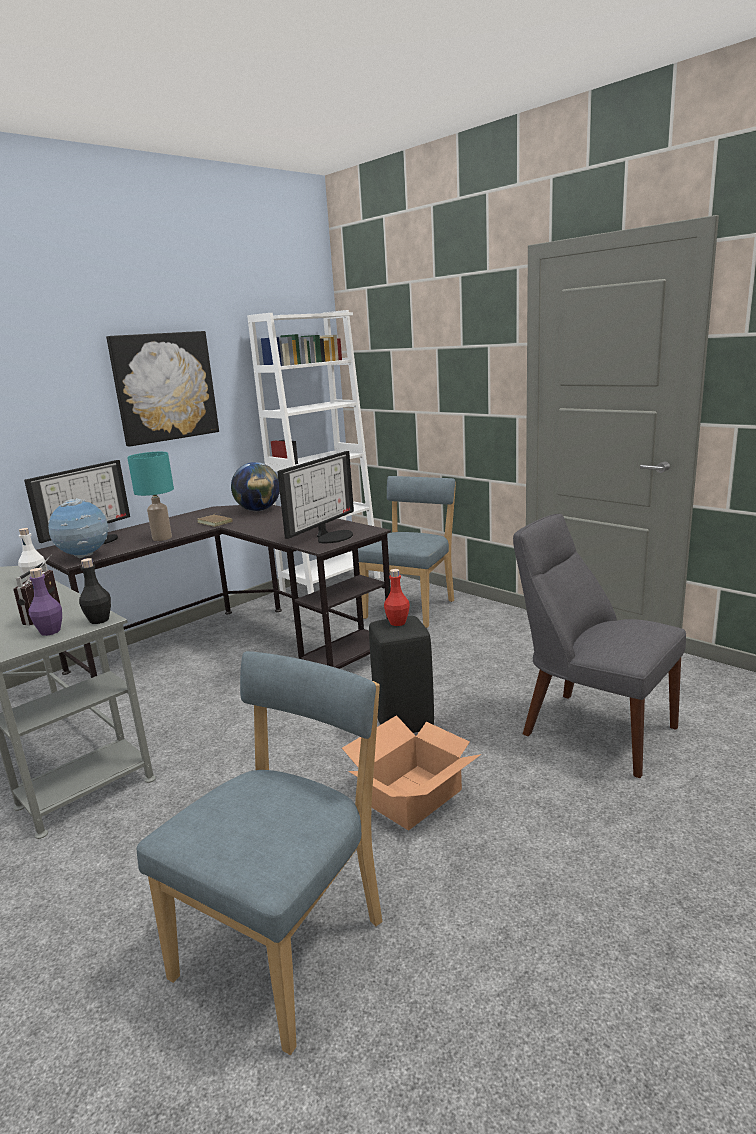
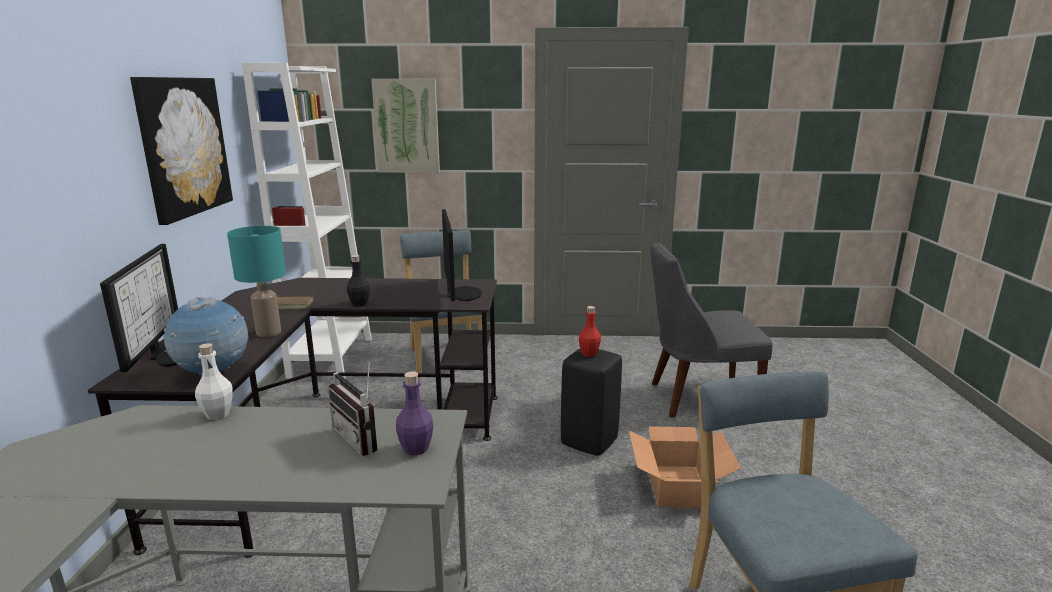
camera: 45 degrees left, 0 degrees up
(99, 620) = (441, 420): black bottle -> black bottle (359, 304)
(258, 510) = (311, 285): globe -> none
(415, 366) = (407, 126): none -> picture

